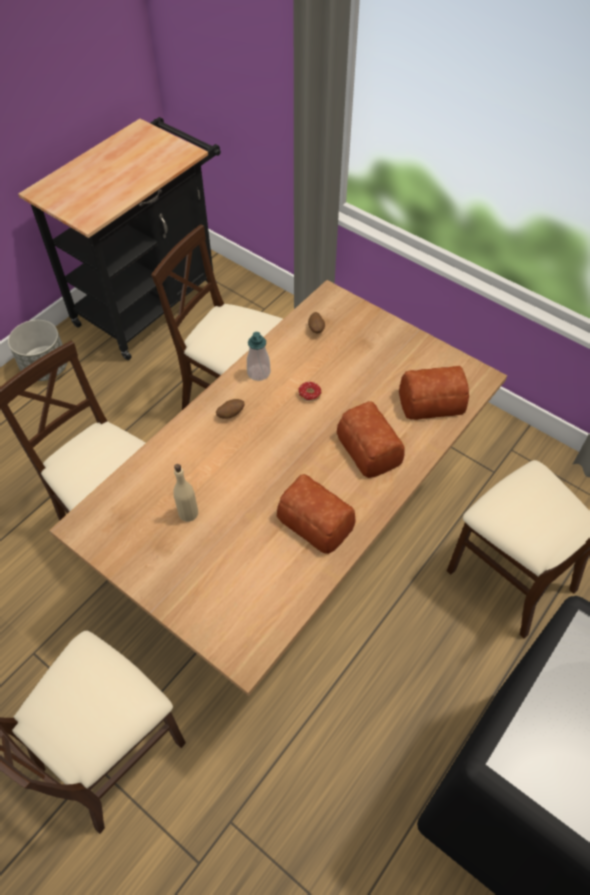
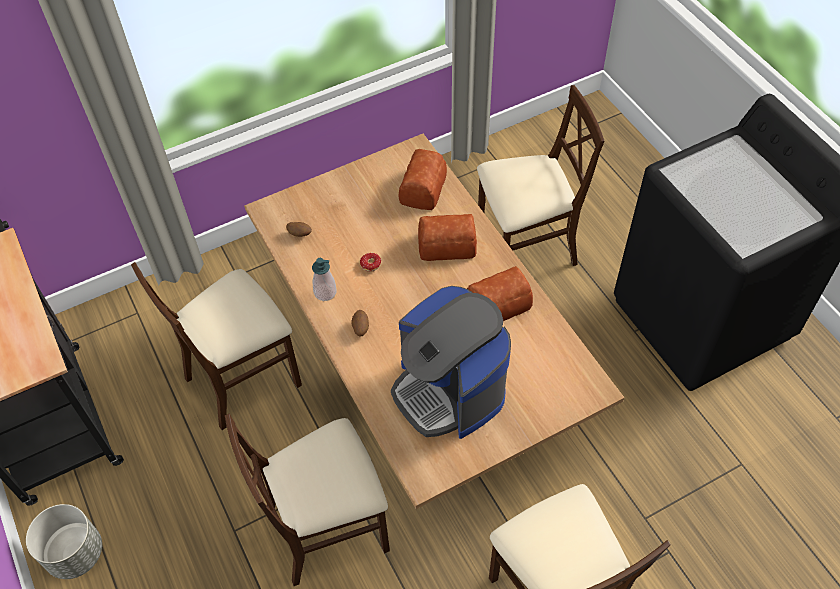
camera: 65 degrees left, 0 degrees up
(188, 513) = (449, 391): beige bottle -> coffee machine

